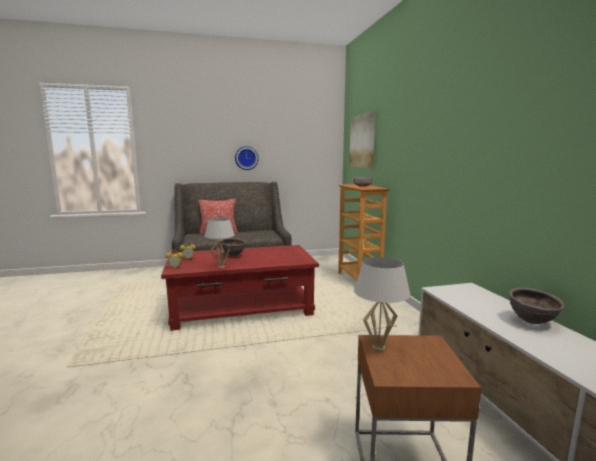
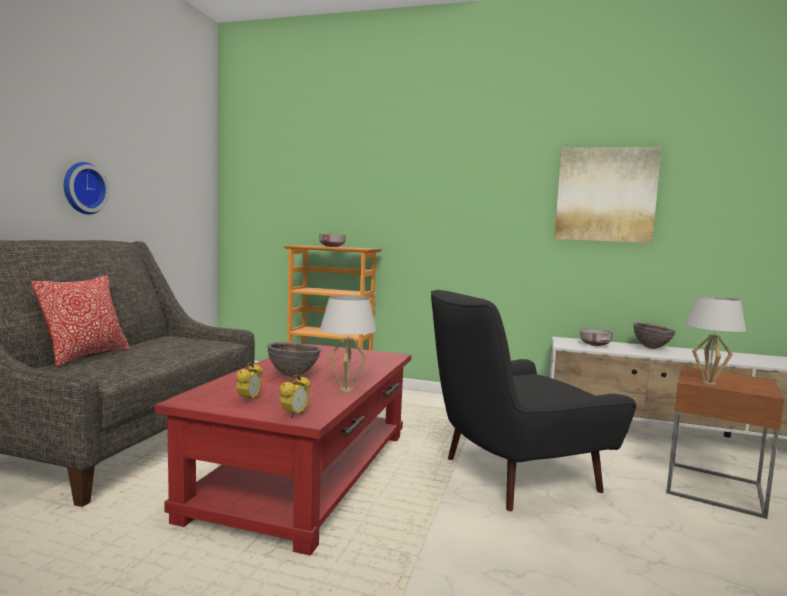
camera: 60 degrees left, 5 degrees down
(303, 359) = (512, 476): none -> black armchair
(362, 141) = (290, 180): picture -> picture (605, 195)
(474, 299) = (595, 345): none -> grey bowl

